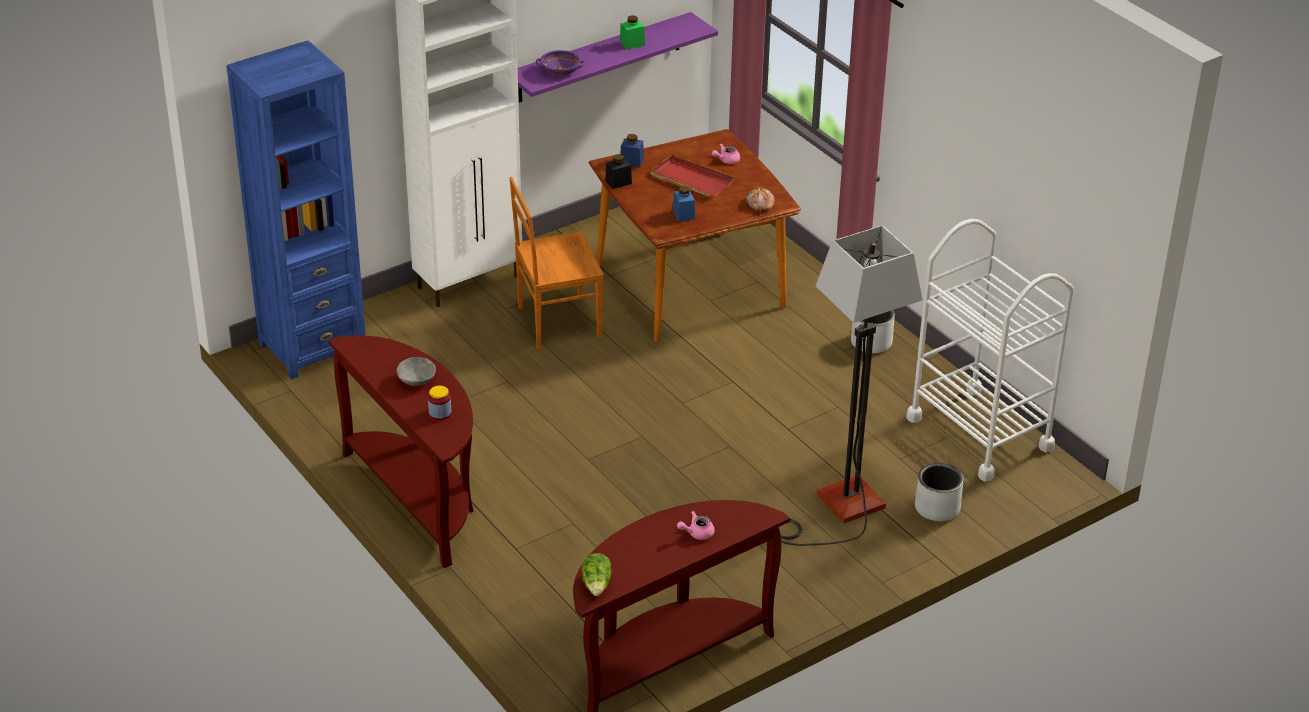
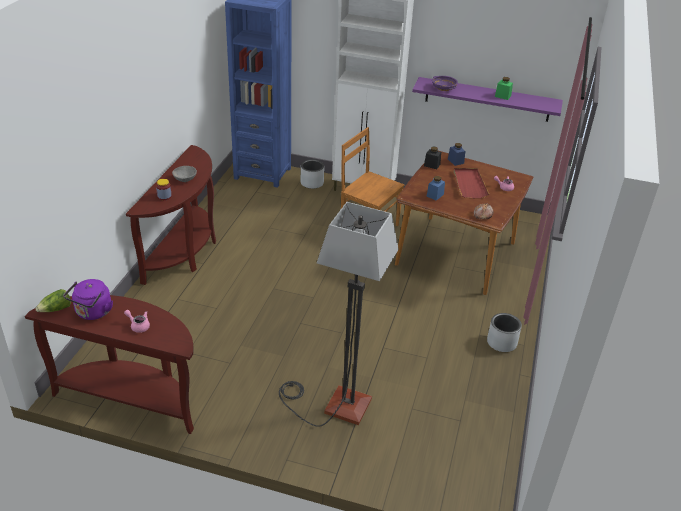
camera: 50 degrees right, 0 degrees up
(635, 559) = (92, 313): none -> purple kettle
(937, 508) = (384, 450): grey planter -> grey planter (312, 183)
(979, 433) = (480, 434): white cart -> none

